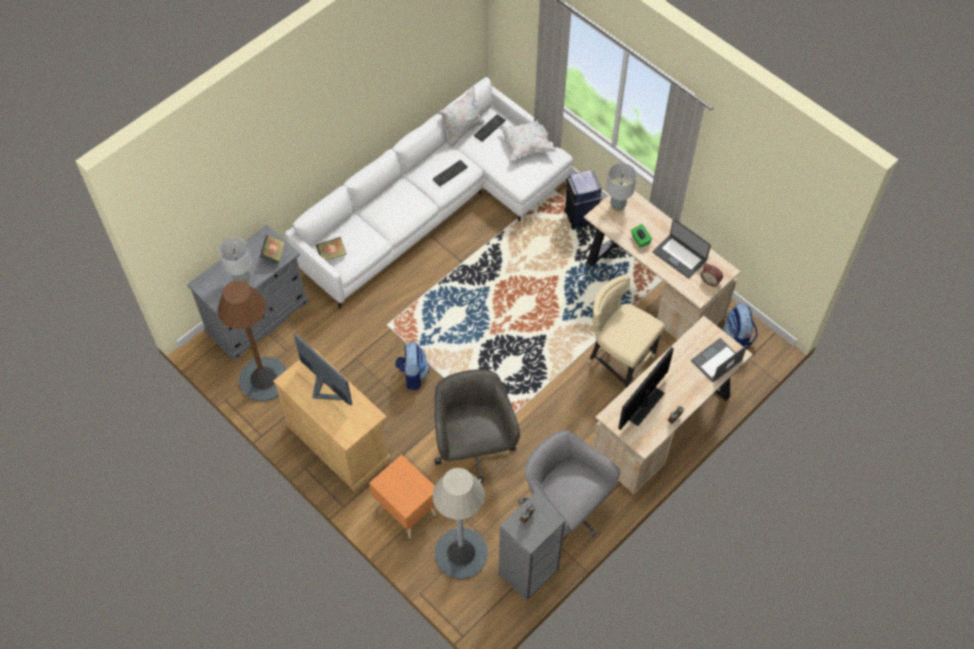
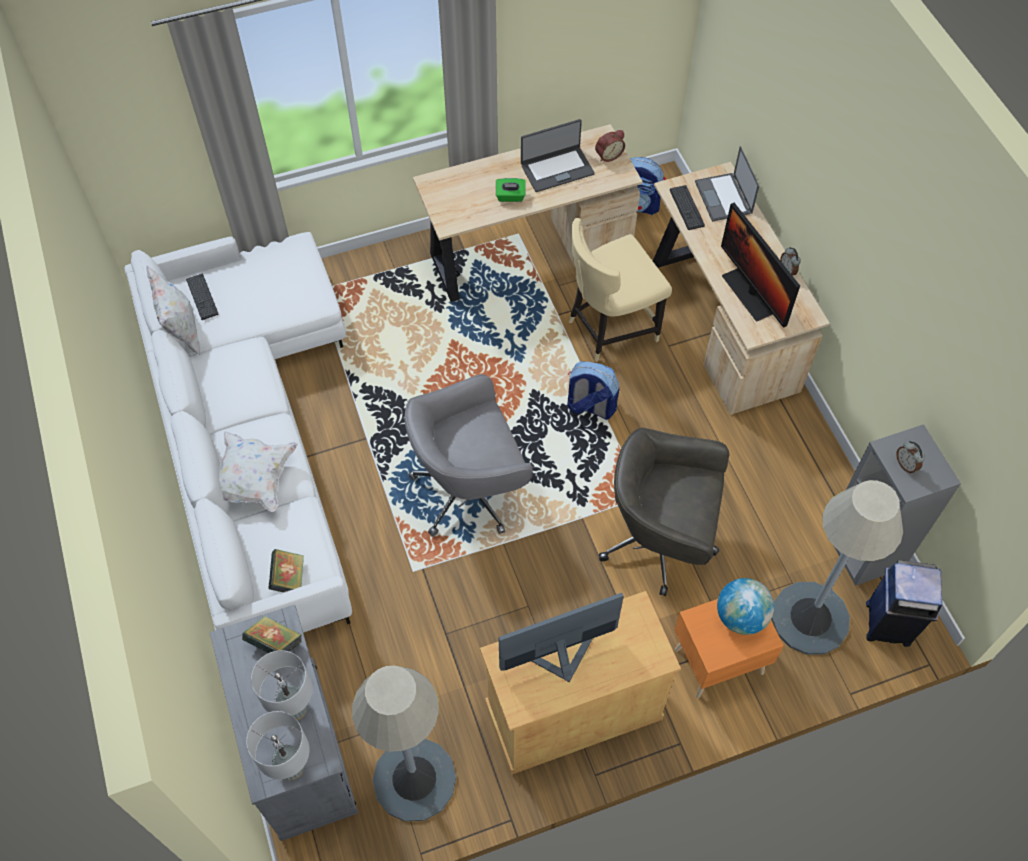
camera: 65 degrees left, 0 degrees up
(263, 379) = (414, 779): brown floor lamp -> grey floor lamp
(413, 375) = (512, 570): backpack -> backpack (590, 407)
(413, 488) = (741, 617): none -> globe
(450, 173) = (246, 372): keyboard -> keyboard (686, 208)
(527, 145) = (260, 268): white pillow -> white pillow (253, 480)
(564, 510) = (793, 474): grey office chair -> grey office chair (470, 490)
(580, 217) = (379, 280): blue trash can -> blue trash can (889, 624)
(617, 206) = (445, 197): grey table lamp -> grey table lamp (291, 767)

